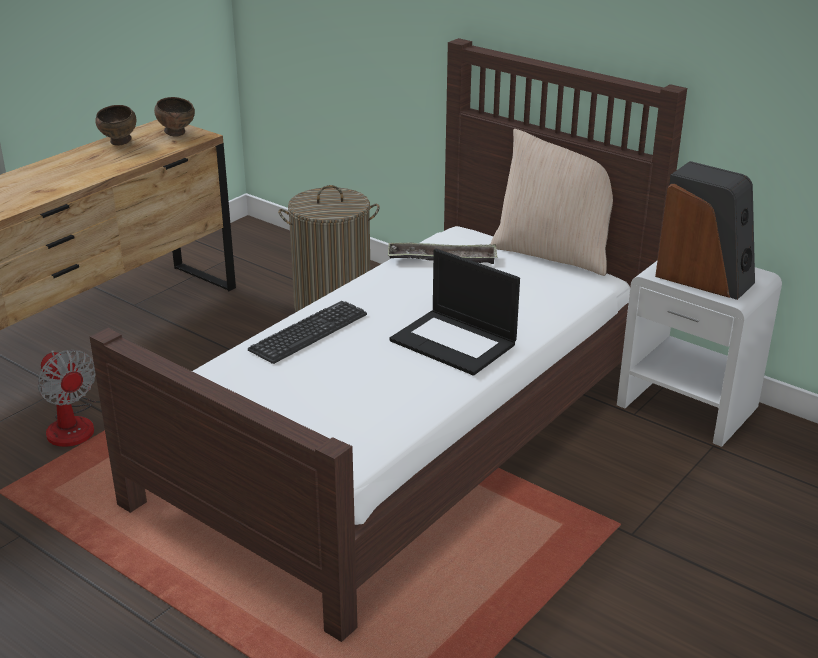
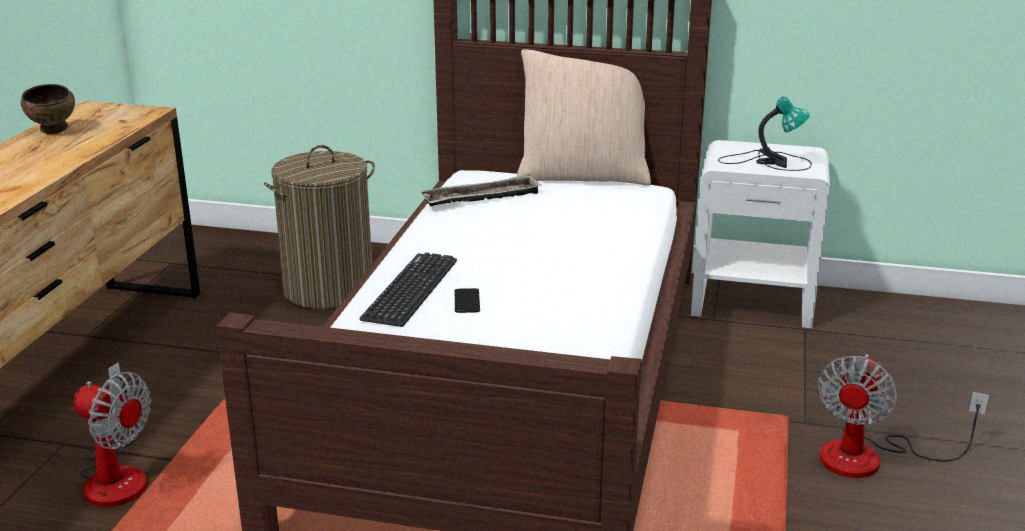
camera: 25 degrees left, 5 degrees down
(177, 134) = (118, 113): brown bowl -> none
(341, 353) = (467, 301): none -> phone
(455, 342) = (572, 267): laptop -> none
(663, 585) = (871, 458): none -> fan
(704, 278) = (768, 161): speaker -> table lamp

